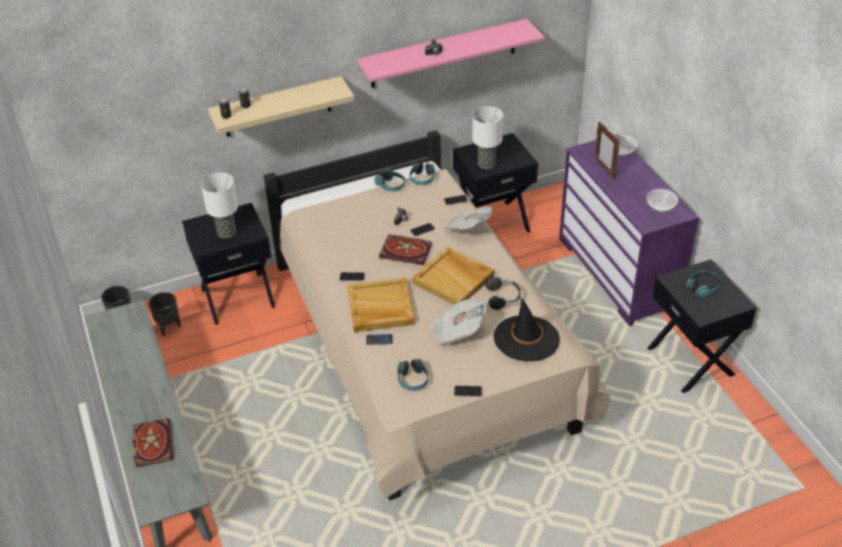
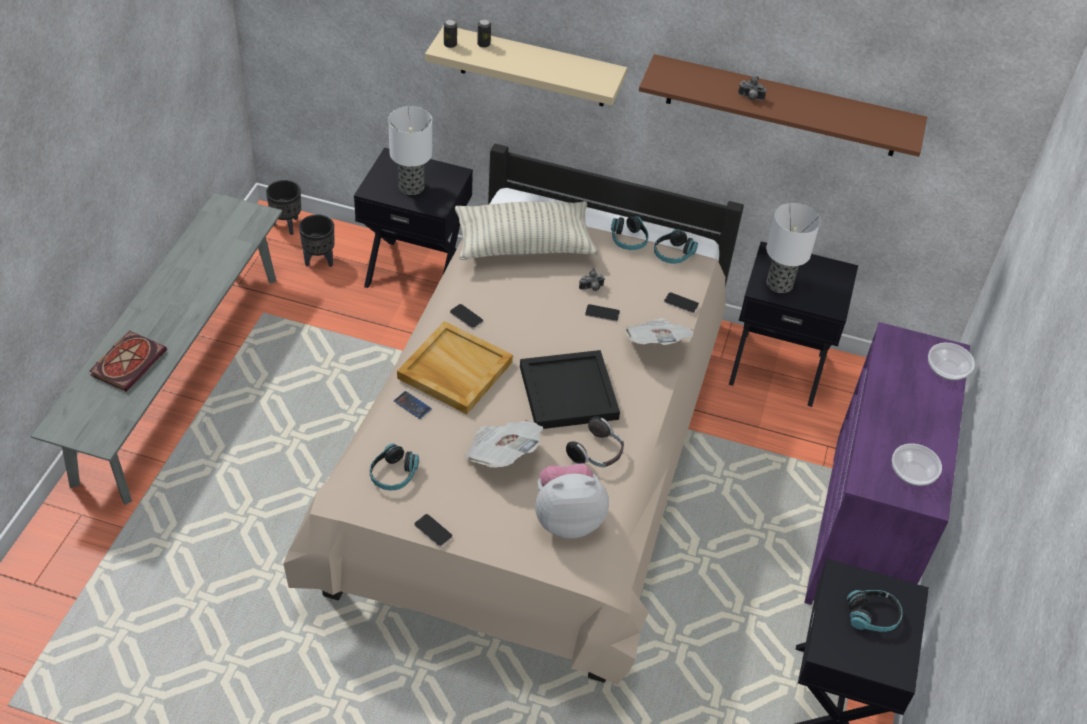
camera: 35 degrees right, 5 degrees up
(337, 221) = (524, 245): none -> pillow
(407, 251) = (557, 326): book -> none
(443, 54) = (783, 106): pink shelf -> brown shelf
(454, 279) = (569, 393): beige tray -> black tray
(526, 338) = (567, 518): black hat -> plush toy
(604, 169) = (894, 379): picture frame -> none

